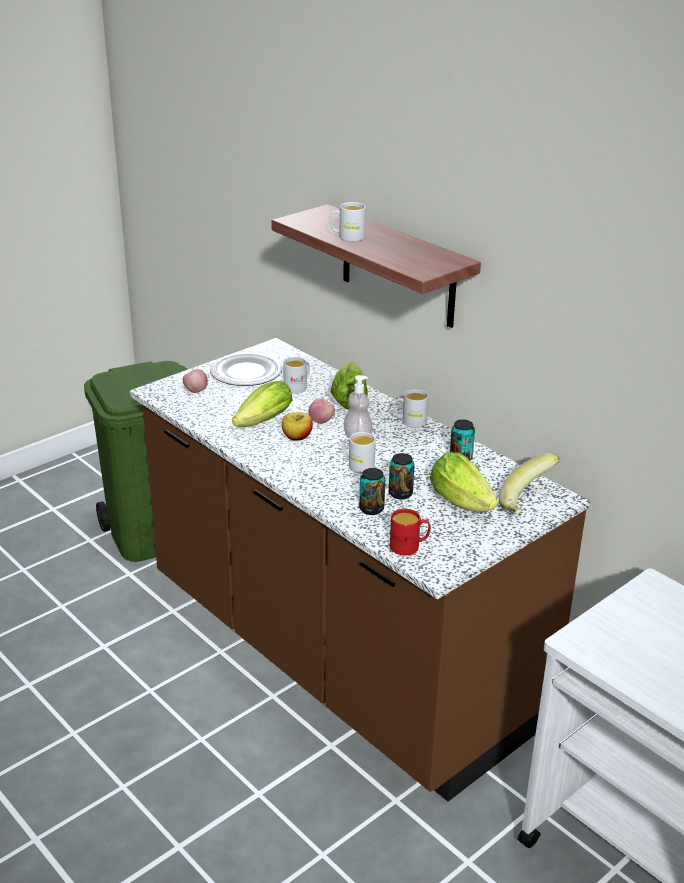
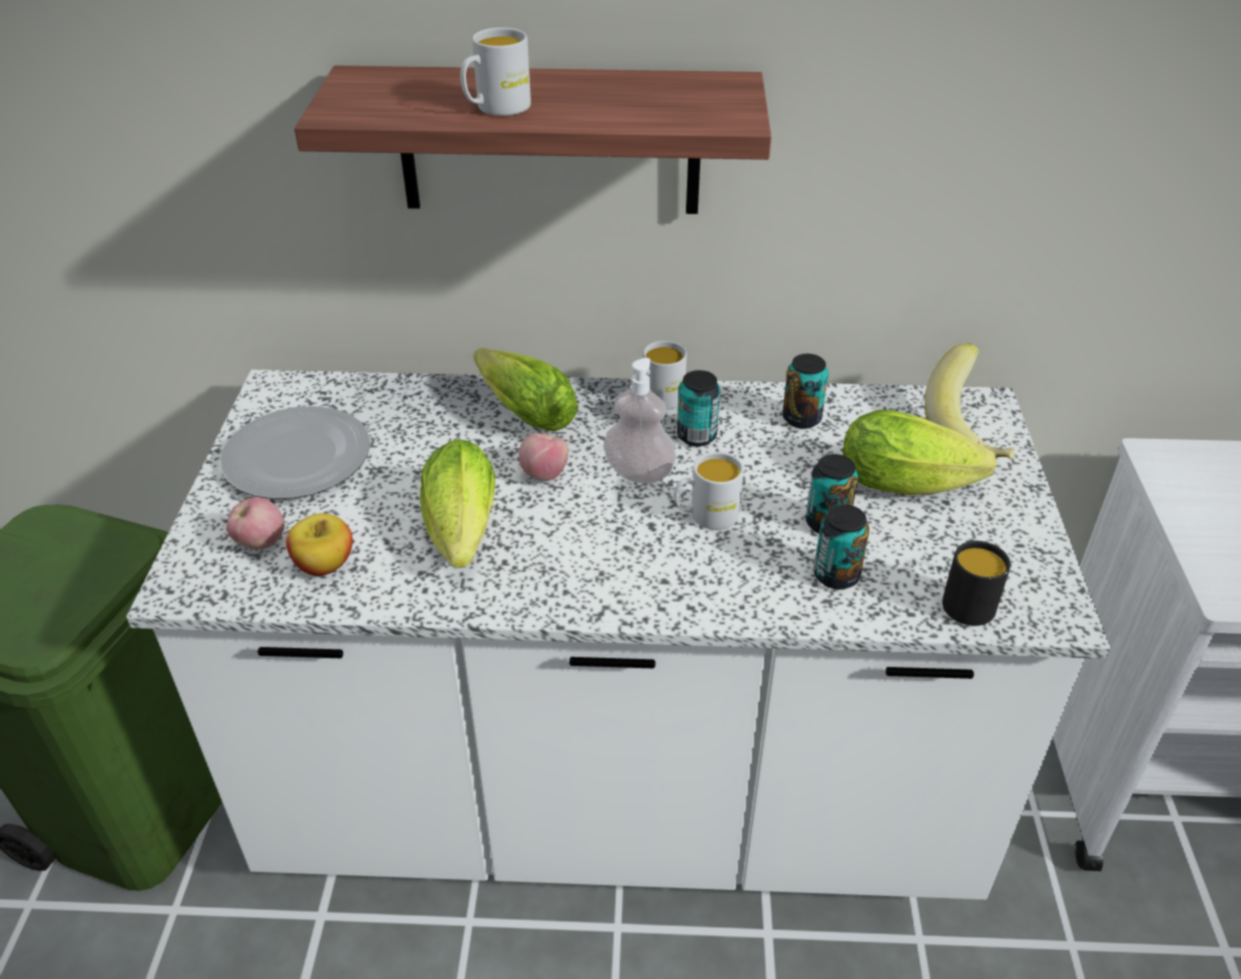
camera: 45 degrees left, 10 degrees up
(297, 437) = (552, 524): apple -> apple (324, 564)
(298, 387) = (418, 435): white mug -> none
(338, 654) = (620, 795): brown counter -> white counter
(403, 440) = (696, 436): none -> can
(409, 546) = (972, 601): red mug -> black mug

